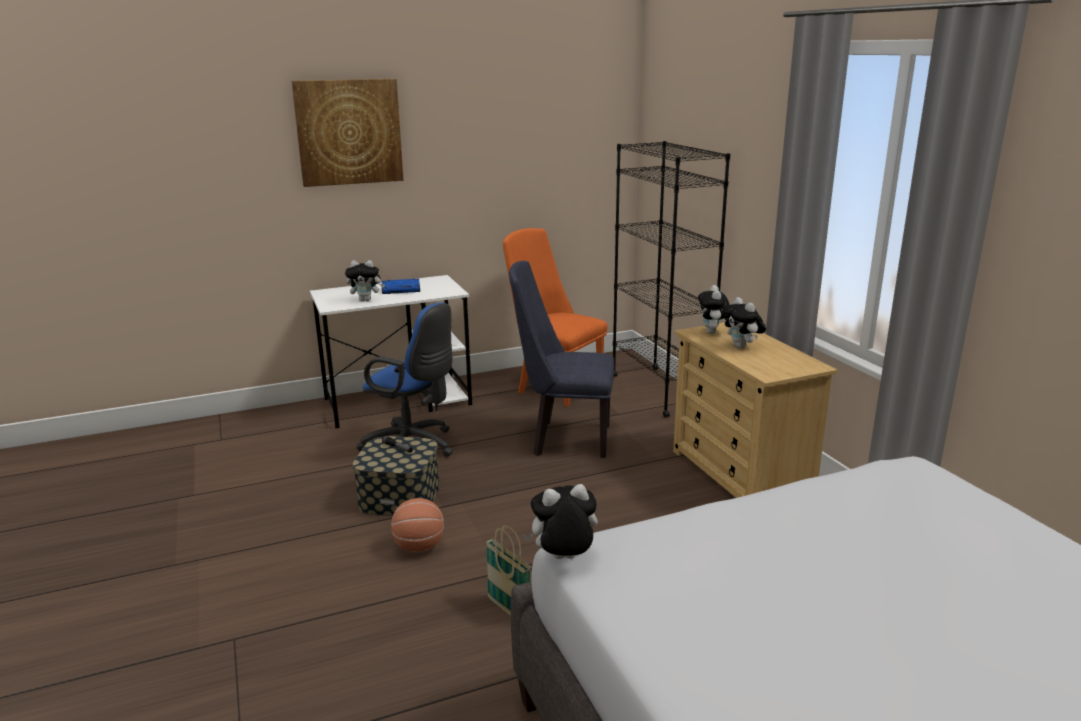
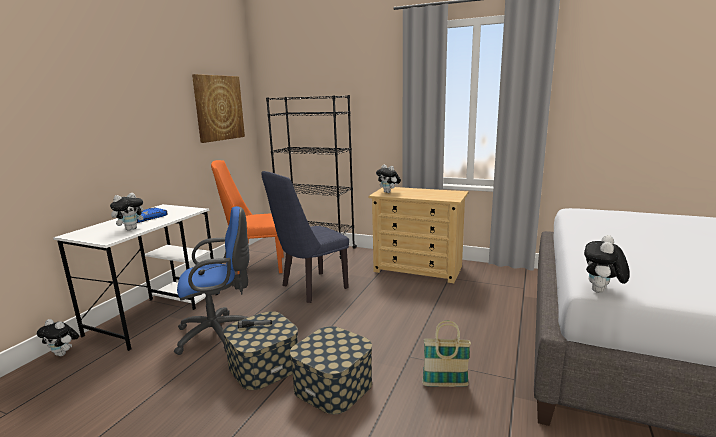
camera: 45 degrees left, 5 degrees down
(349, 132) = (71, 86): picture -> picture (219, 108)
(419, 547) = (333, 386): basketball -> storage box
(742, 347) = (415, 193): plush toy -> plush toy (63, 354)

